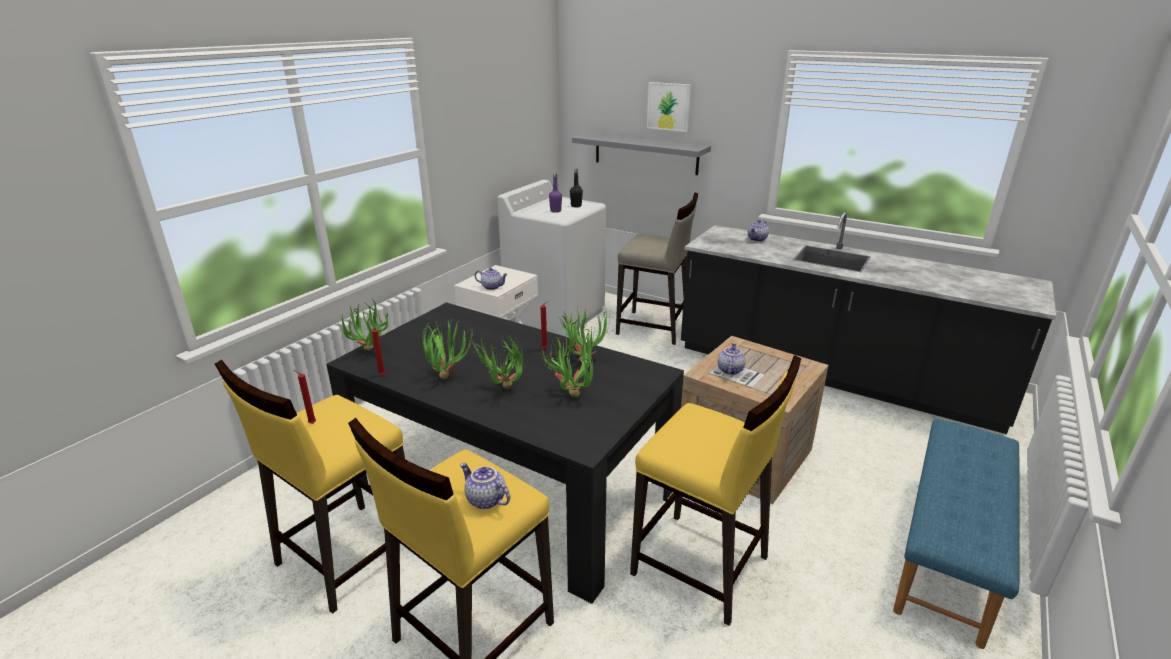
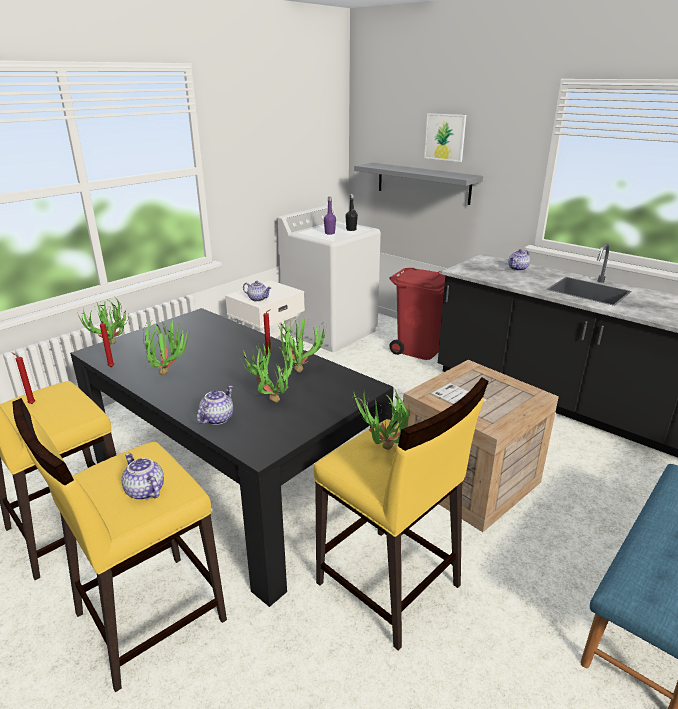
camera: 10 degrees right, 0 degrees up
(503, 391) = (210, 390): potted plant -> potted plant (382, 452)
(653, 328) = (418, 350): beige stool -> red trash can
(729, 370) = (452, 392): teapot -> teapot (217, 418)

